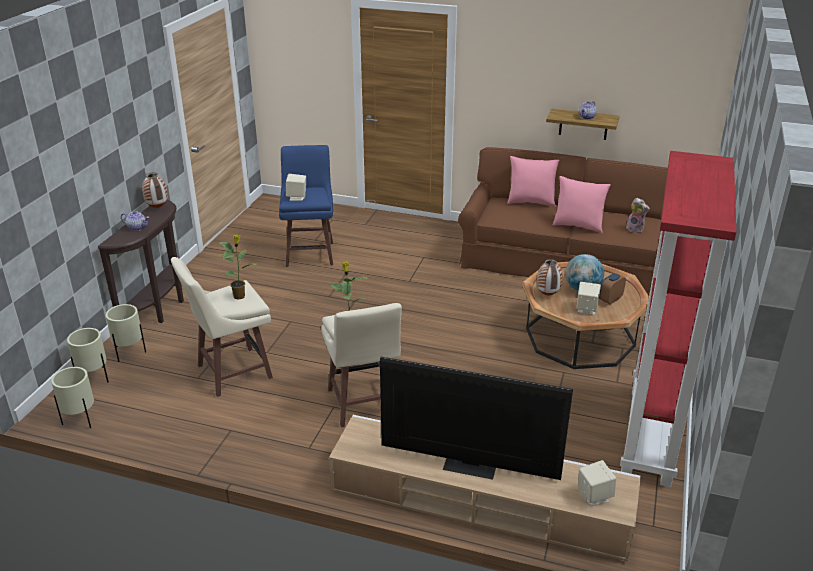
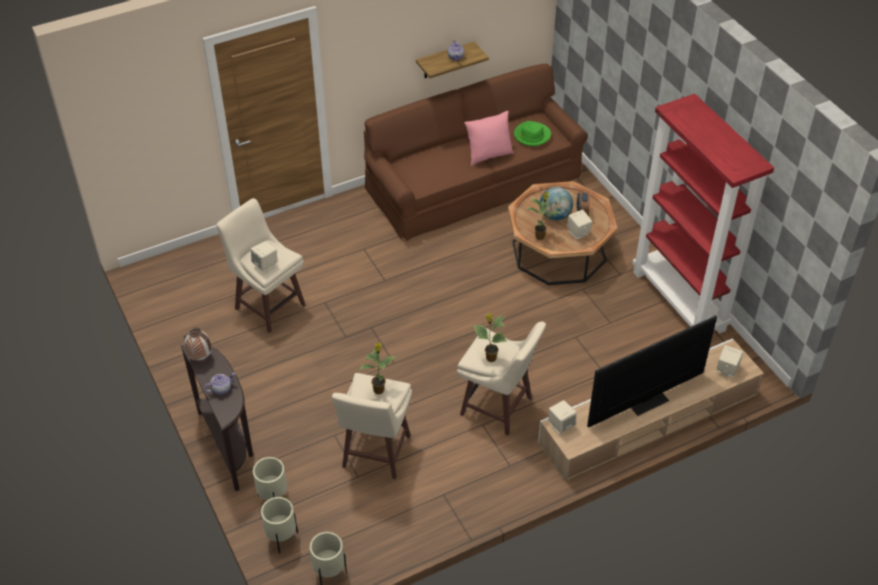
camera: 45 degrees left, 15 degrees up
(310, 253) = (269, 305): blue stool -> beige stool
(364, 429) = (561, 425): none -> beige speaker
(531, 202) = (428, 150): pink pillow -> none
(547, 295) = (540, 236): vase -> potted plant
(635, 229) = (531, 135): plush toy -> green hat

